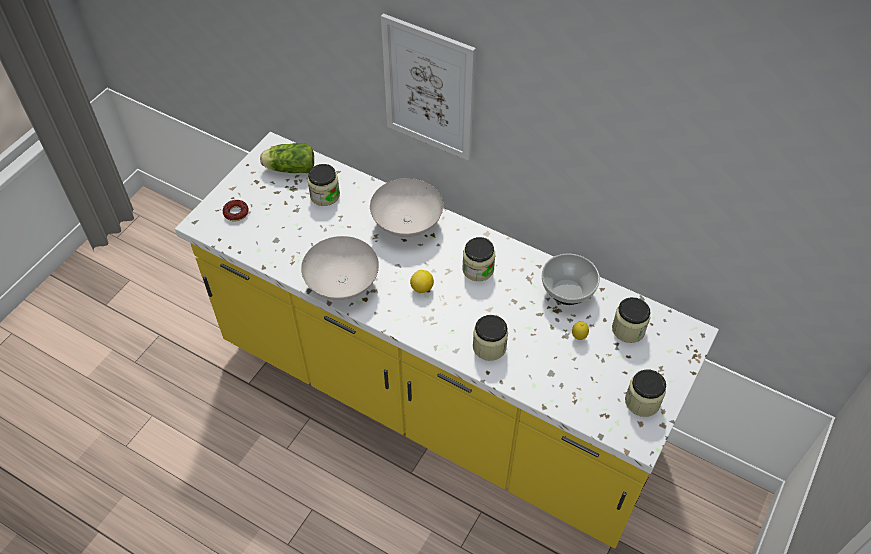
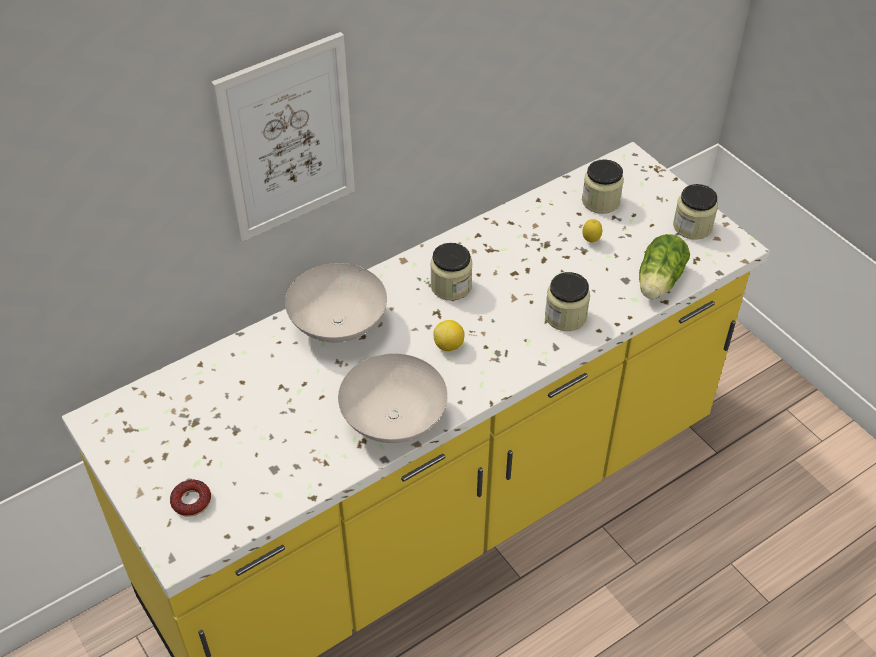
camera: 65 degrees left, 5 degrees down
(289, 168) = (152, 415): lettuce -> lettuce (658, 283)
(325, 195) = (232, 391): jar -> none
(568, 293) = (528, 227): bowl -> none

